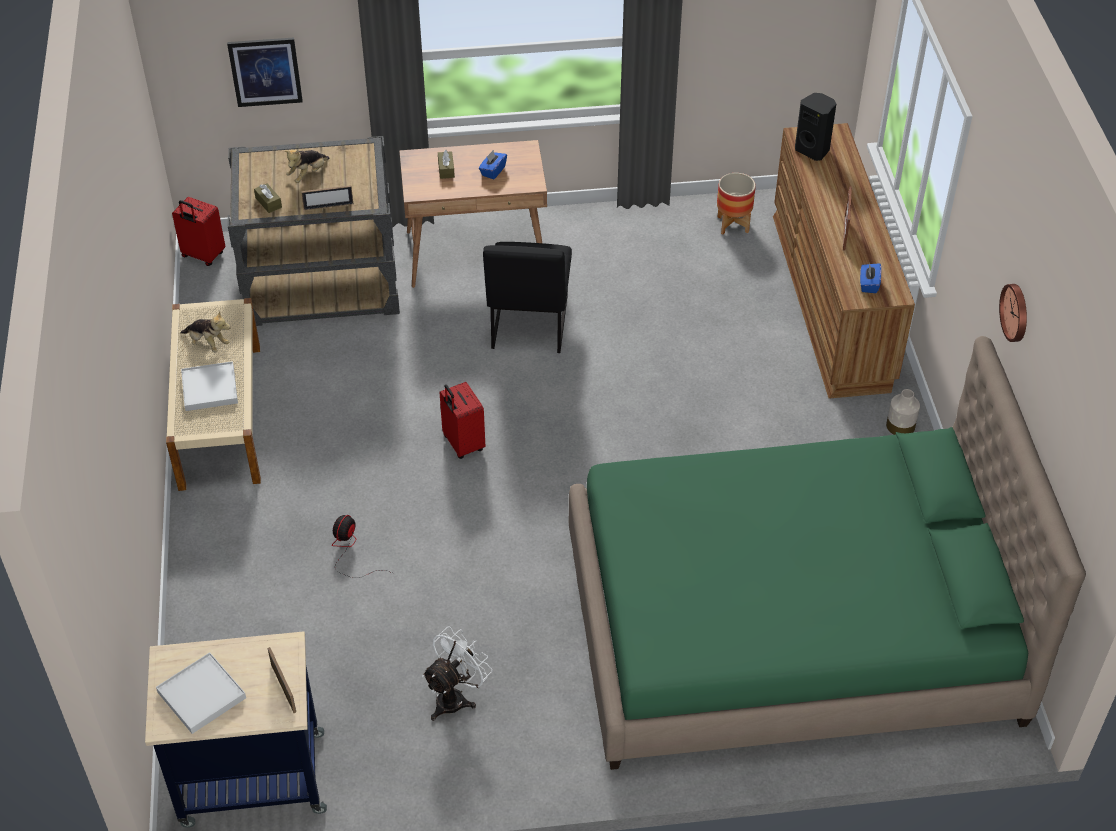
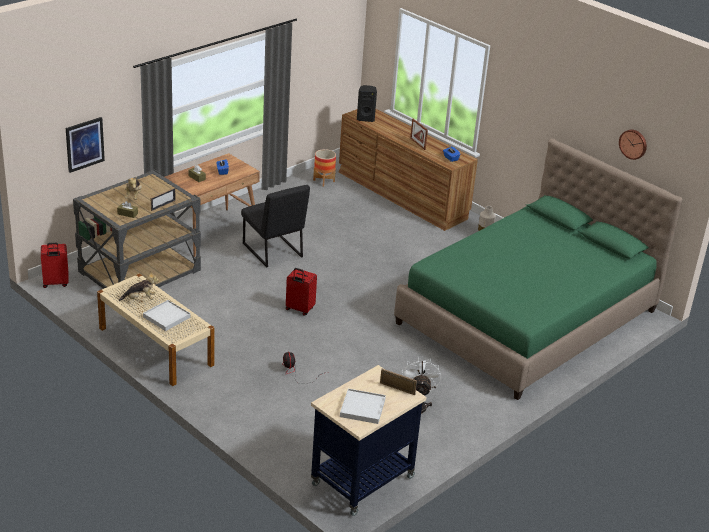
camera: 40 degrees left, 15 degrees down
(1016, 312) = (568, 116): wall clock -> wall clock (633, 144)

